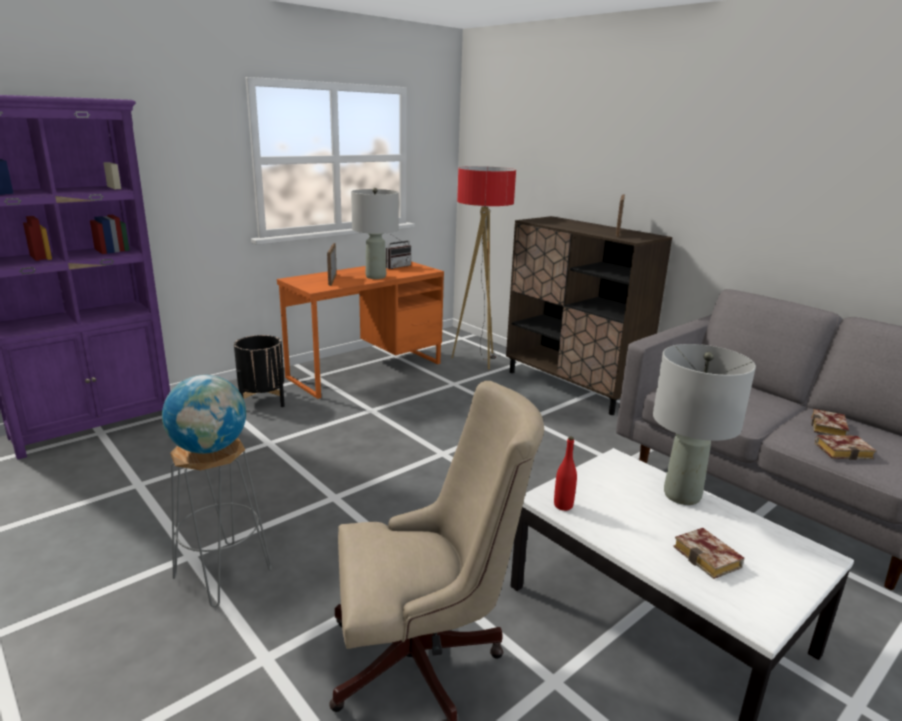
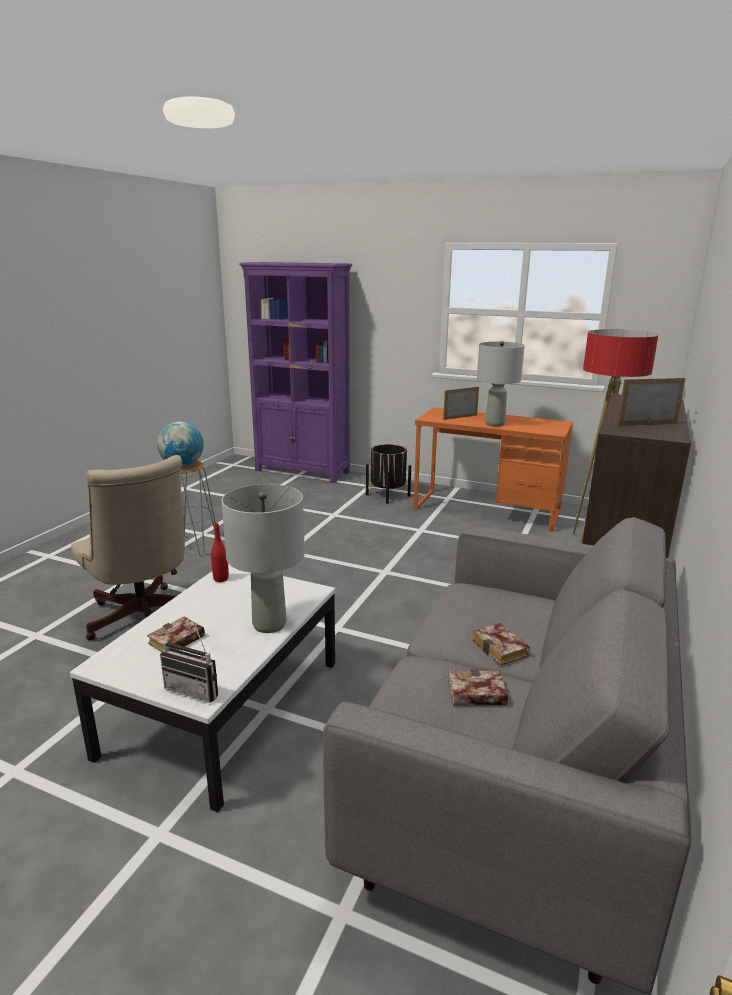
camera: 65 degrees right, 0 degrees up
(396, 266) = (541, 423): radio -> radio (196, 689)
(844, 451) = (412, 702): book -> book (502, 649)

